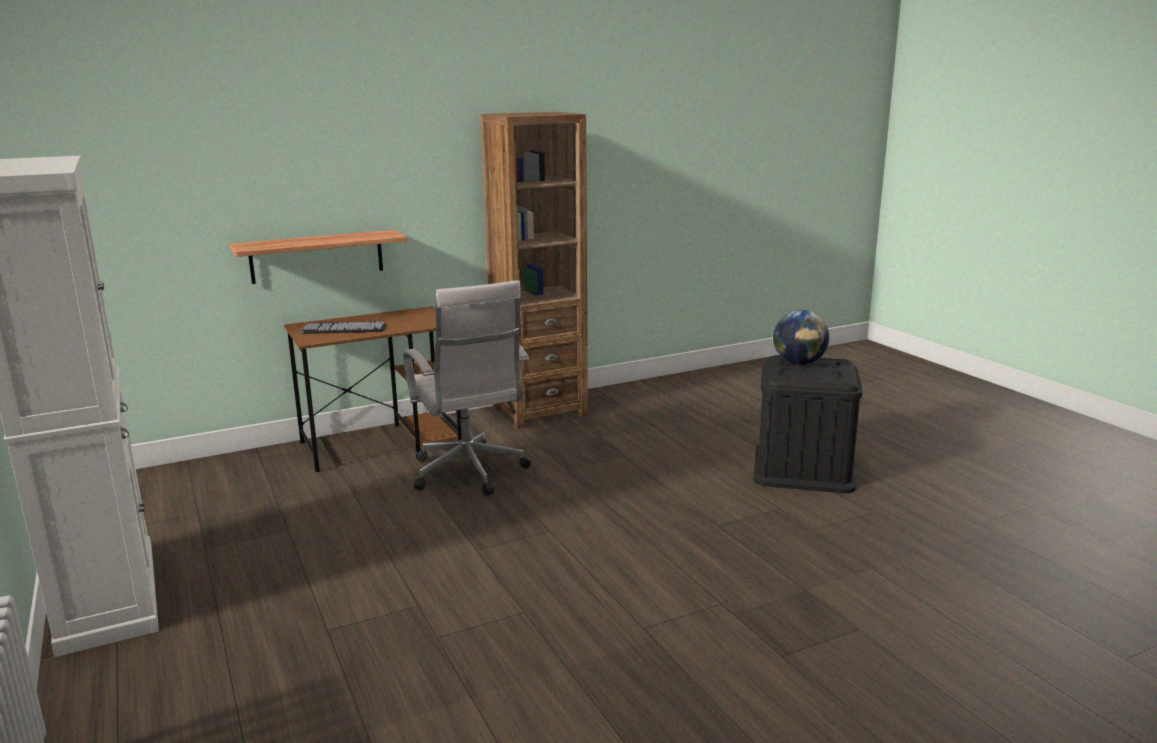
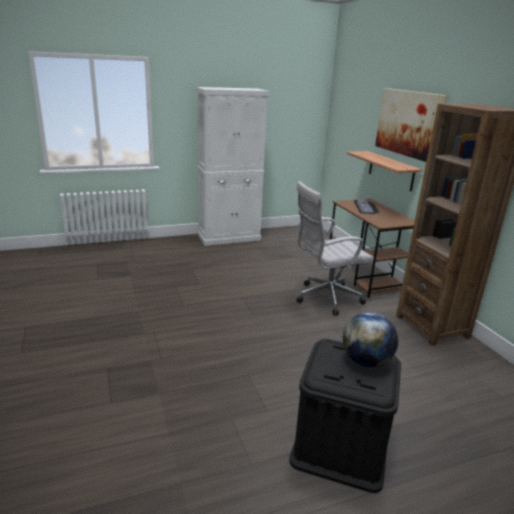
camera: 95 degrees right, 5 degrees up
(335, 166) = (408, 123): none -> picture

